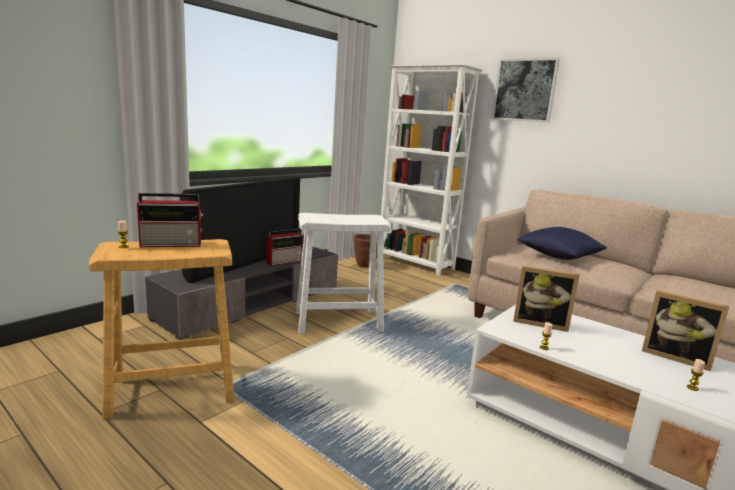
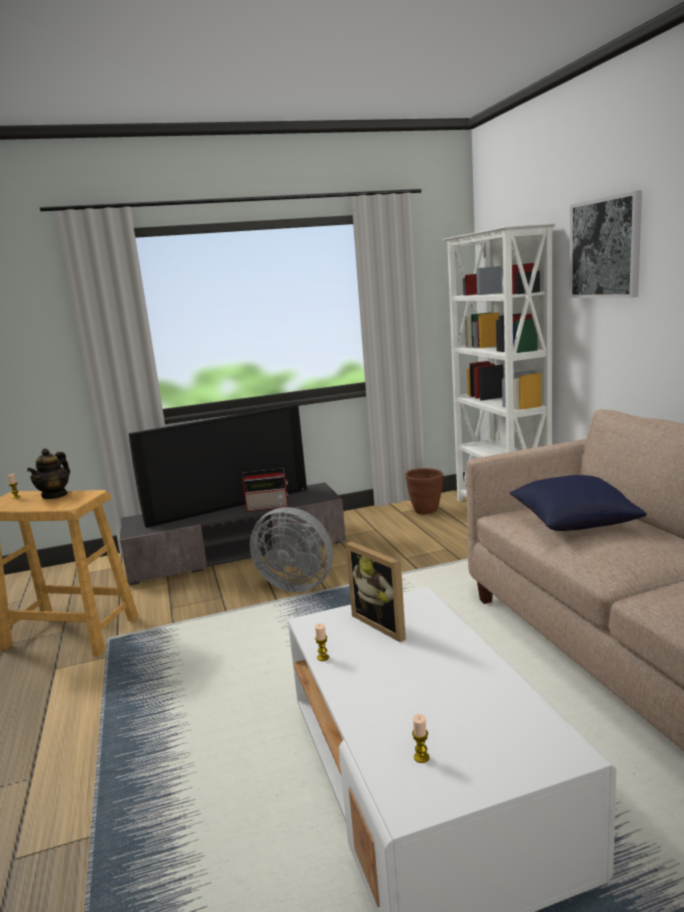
camera: 35 degrees right, 0 degrees up
(173, 244) = (55, 495): radio -> teapot
(338, 321) = (297, 584): white stool -> grey fan
(675, 357) = (493, 710): picture frame -> none

